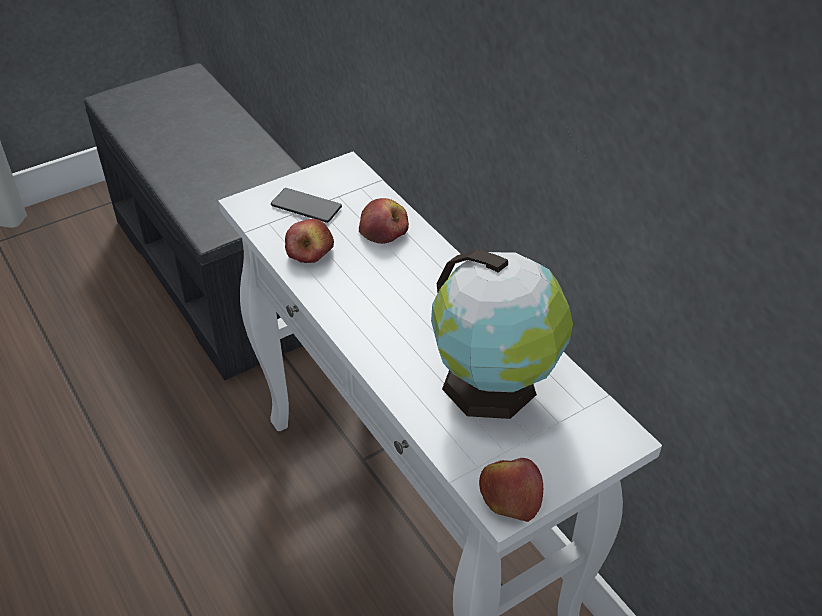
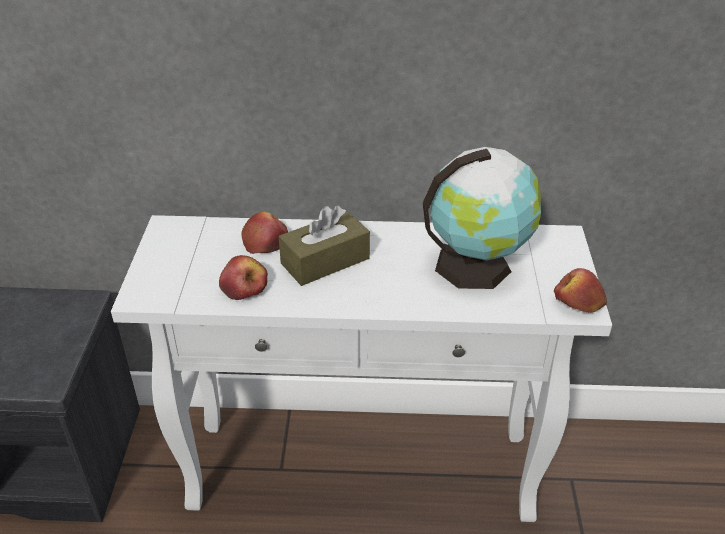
camera: 55 degrees left, 5 degrees down
(306, 206) = (187, 266): phone -> none
(393, 280) = (325, 261): none -> brown tissue box

